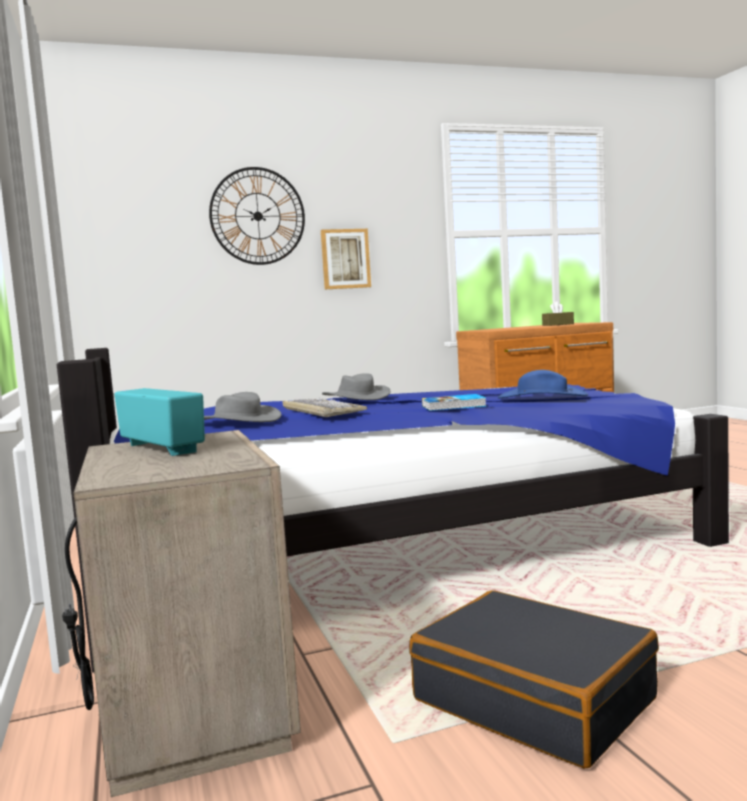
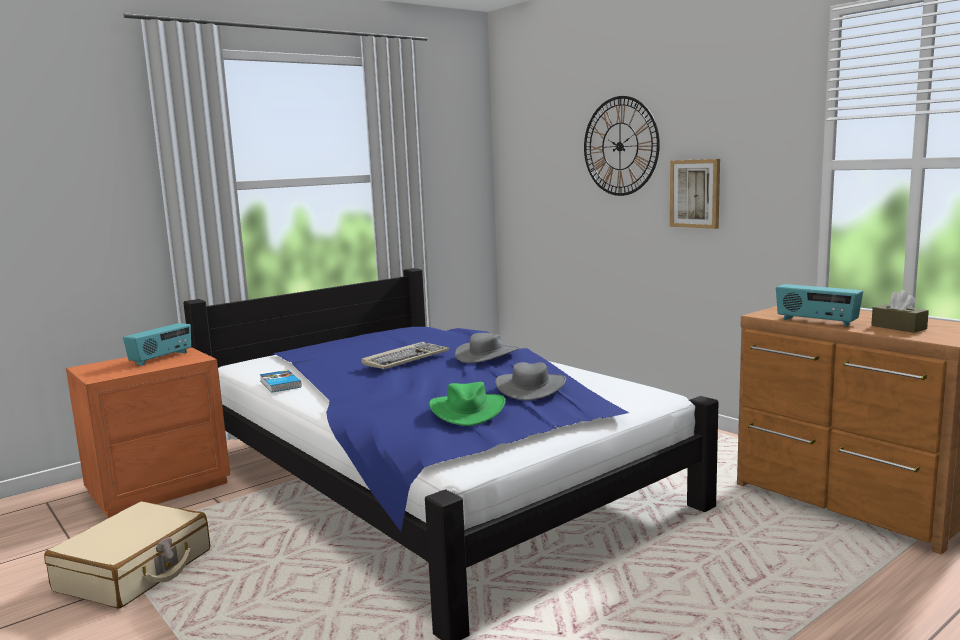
camera: 70 degrees right, 5 degrees up
(192, 708) = (158, 487): beige nightstand -> orange nightstand
(238, 420) = (371, 348): grey hat -> grey hat (531, 388)
(454, 406) = (412, 390): book -> book (279, 384)
(527, 327) = (816, 322): none -> radio
(534, 699) = (135, 571): black suitcase -> beige suitcase
(542, 397) = (467, 410): blue hat -> green hat

